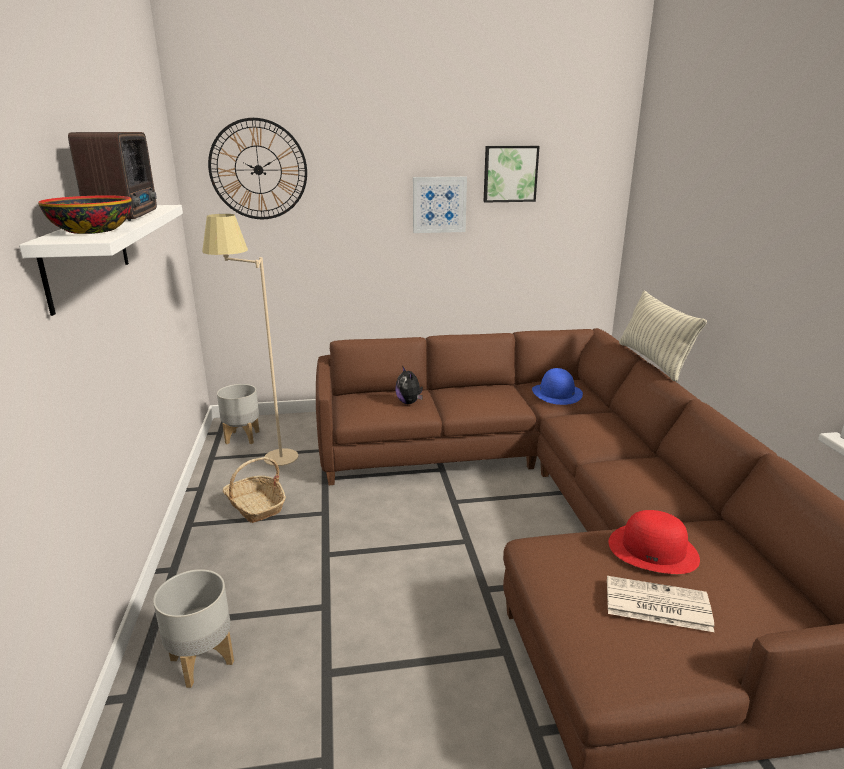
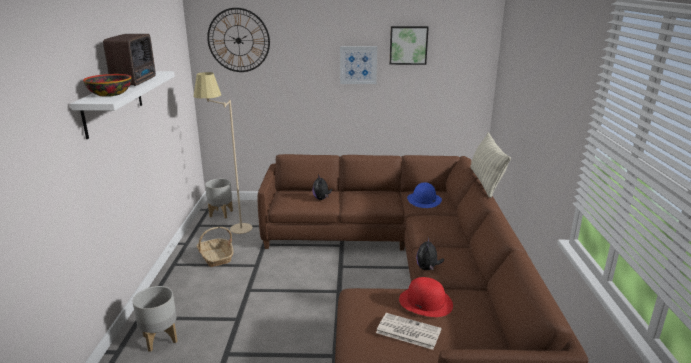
camera: 10 degrees right, 0 degrees up
(620, 494) = (427, 268): none -> plush toy

